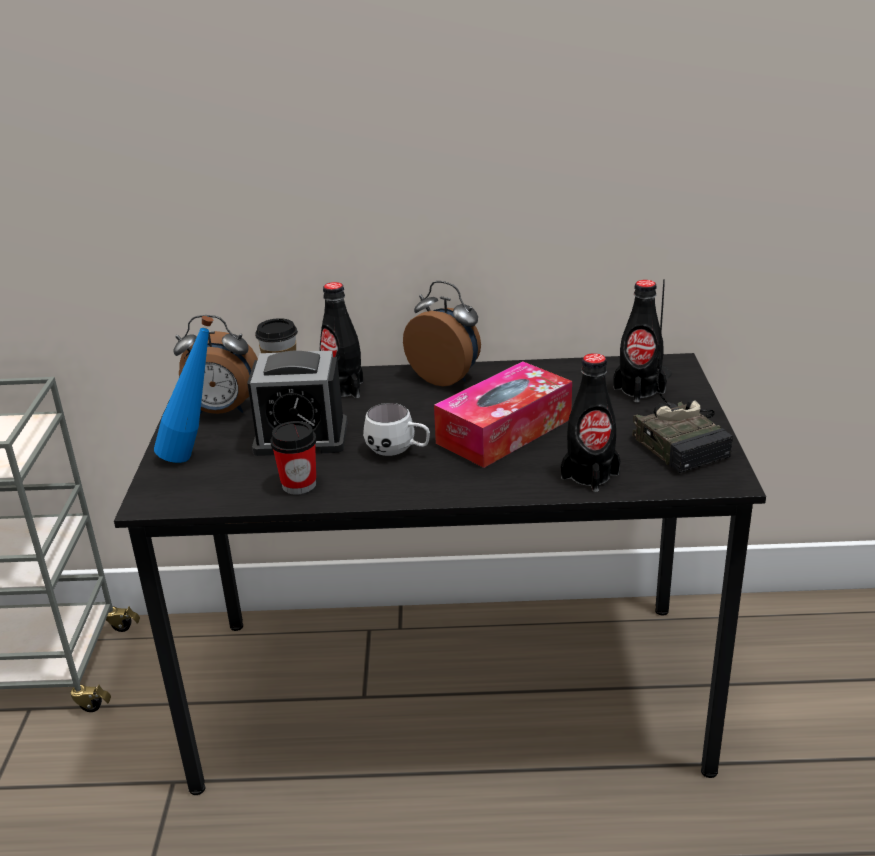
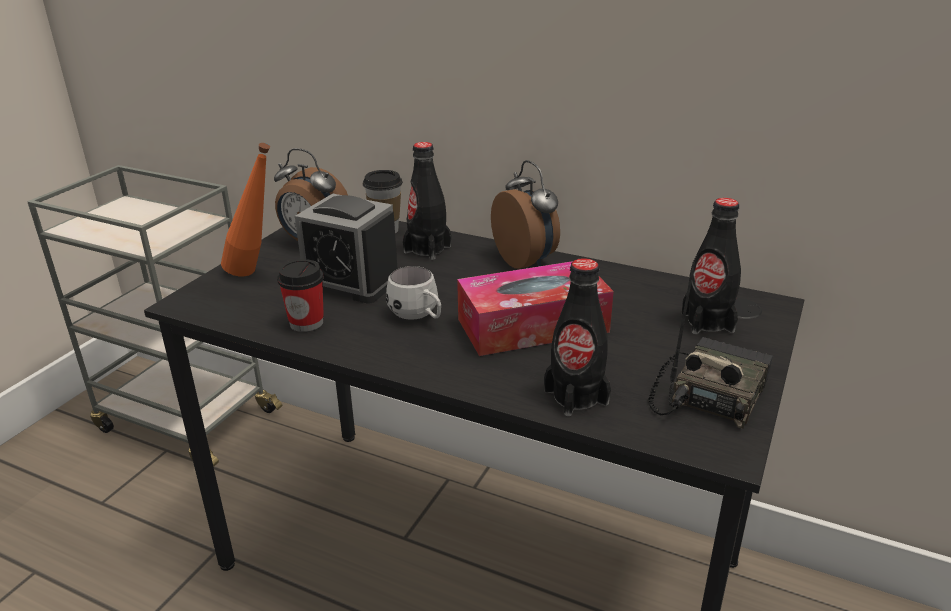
camera: 25 degrees right, 0 degrees up
(195, 456) = (256, 274): blue bottle -> orange bottle
(683, 444) = (708, 394): radio -> radio turned 150 degrees counterclockwise

